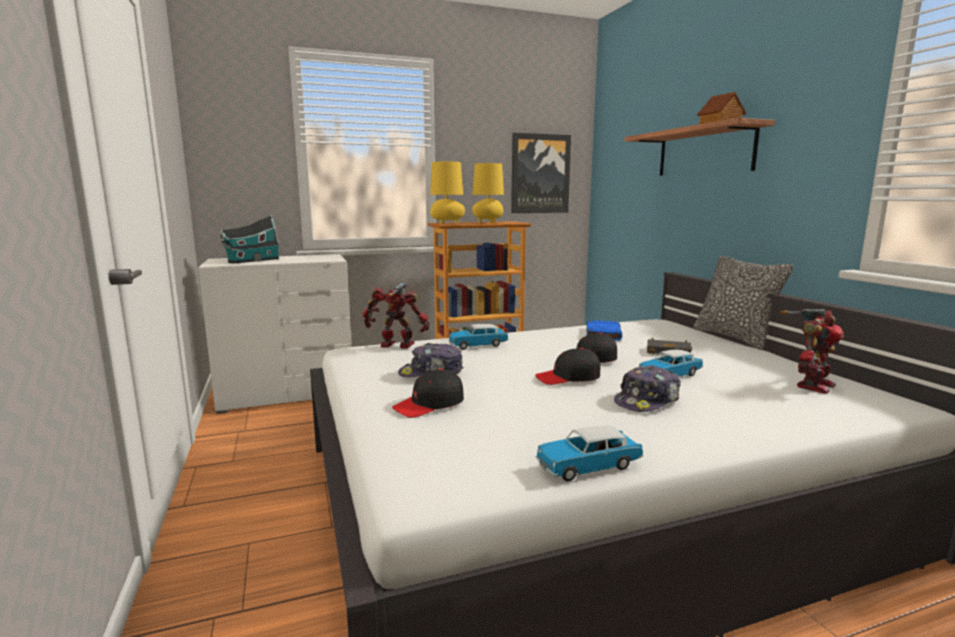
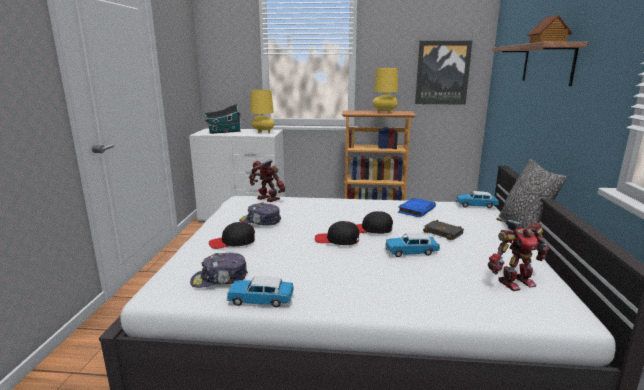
camera: 25 degrees right, 5 degrees up
(447, 224) = (350, 113): yellow table lamp -> yellow table lamp (262, 132)
(477, 345) = (316, 206): toy car -> toy car (476, 205)
(647, 401) = (363, 267): cap -> cap (220, 279)

